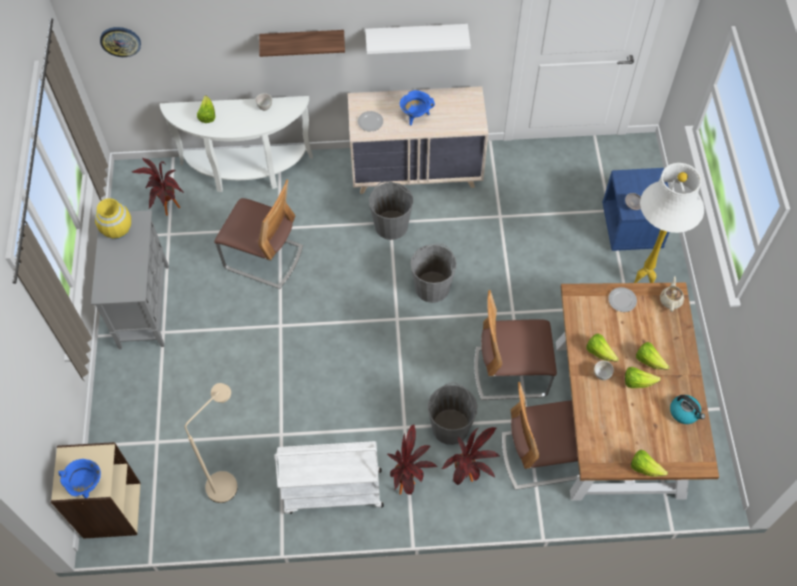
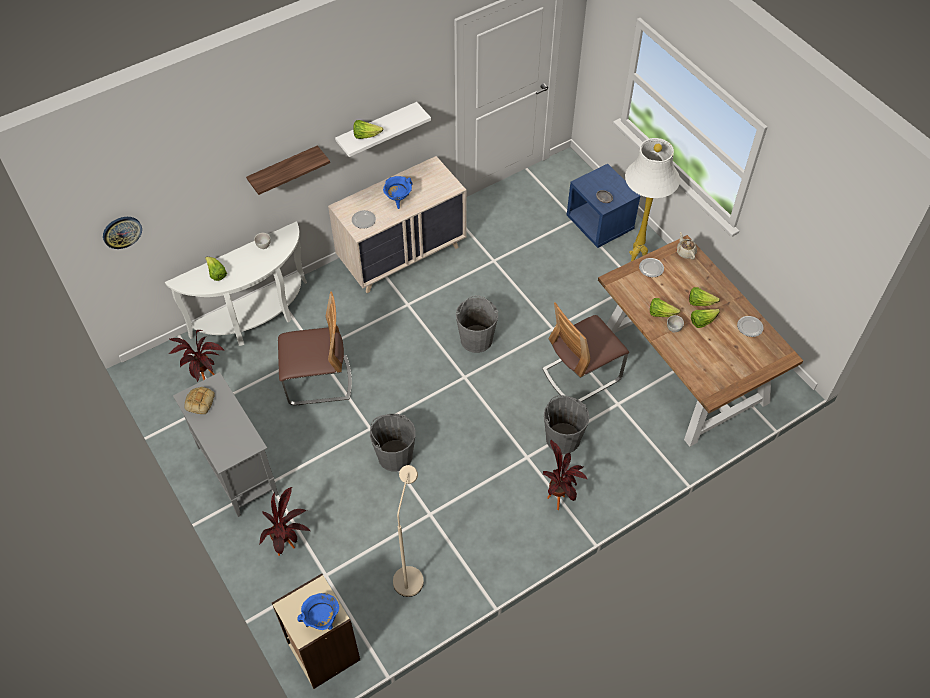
camera: 30 degrees left, 5 degrees down
(117, 229) = (199, 401): yellow vase -> bread
(332, 492) = (503, 537): white cart -> none
(391, 225) = (410, 306): grey bucket -> grey bucket (394, 456)
(468, 477) = (602, 470): potted plant -> potted plant (290, 546)
(541, 456) = (646, 425): chair -> none
(645, 468) = (749, 380): lettuce -> lettuce (366, 135)
(684, 412) = (749, 327): kettle -> plate

